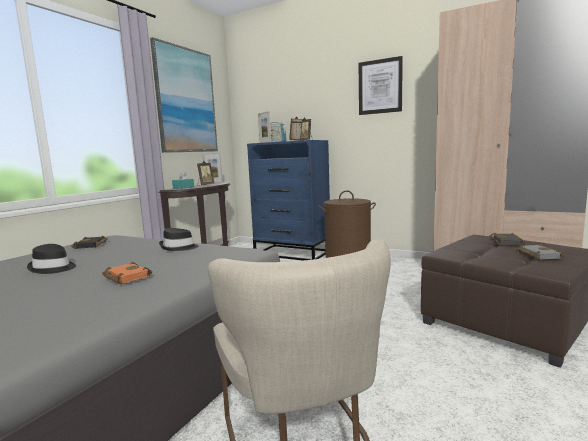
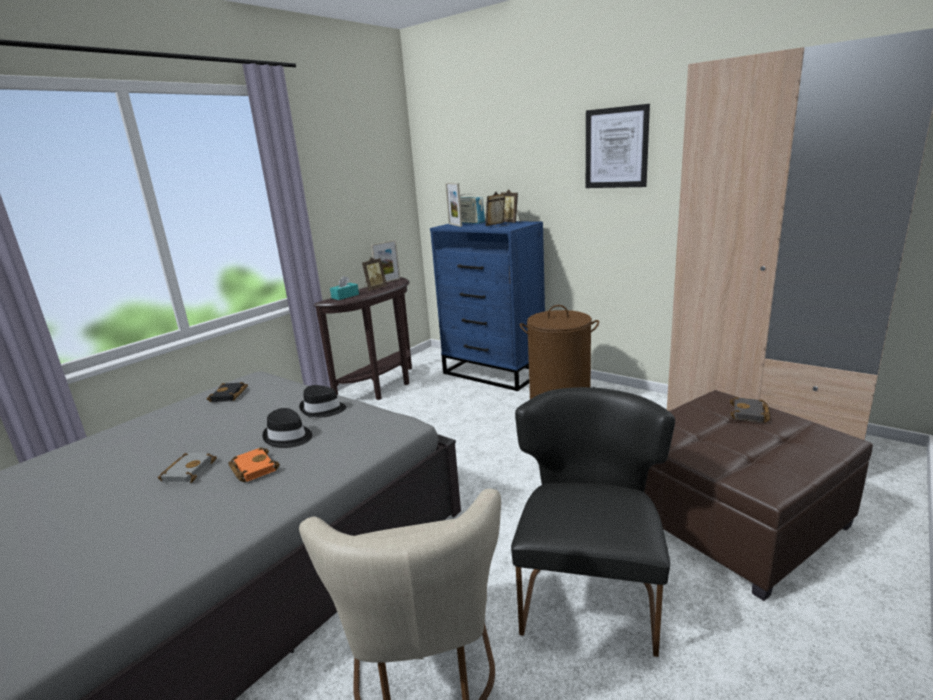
camera: 10 degrees right, 10 degrees up
(53, 268) = (183, 441): black hat -> black hat (288, 437)
(186, 101) = (347, 170): picture -> none
(423, 373) = (589, 591): none -> black chair
(537, 255) = (772, 447): grey book -> grey book (188, 471)

